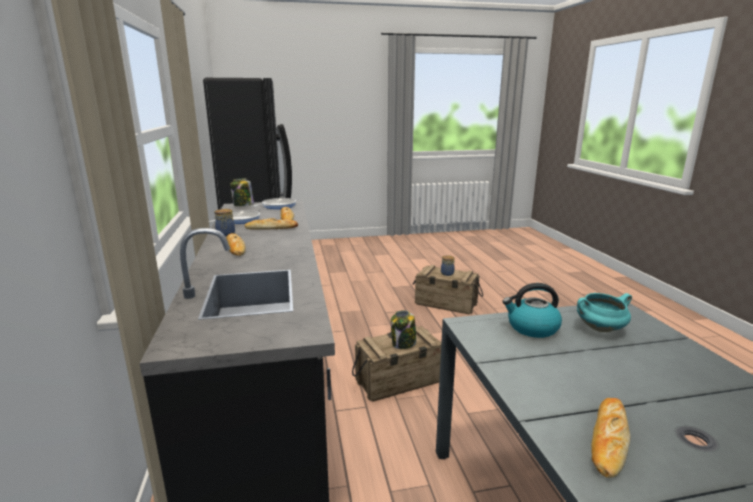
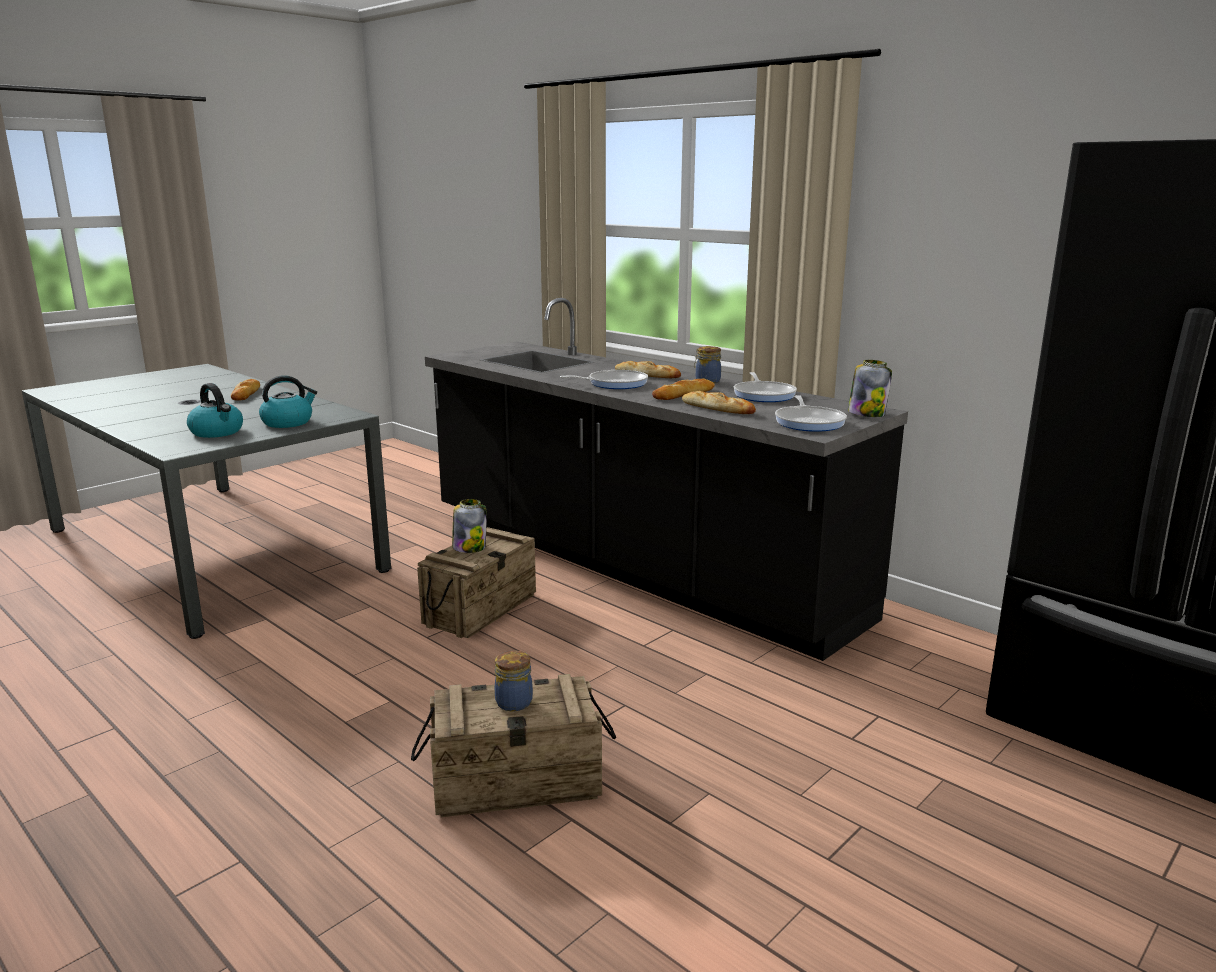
camera: 145 degrees right, 0 degrees up
(279, 244) = (614, 384): none -> frying pan
(600, 329) = (217, 432): turquoise cooking pot -> kettle

